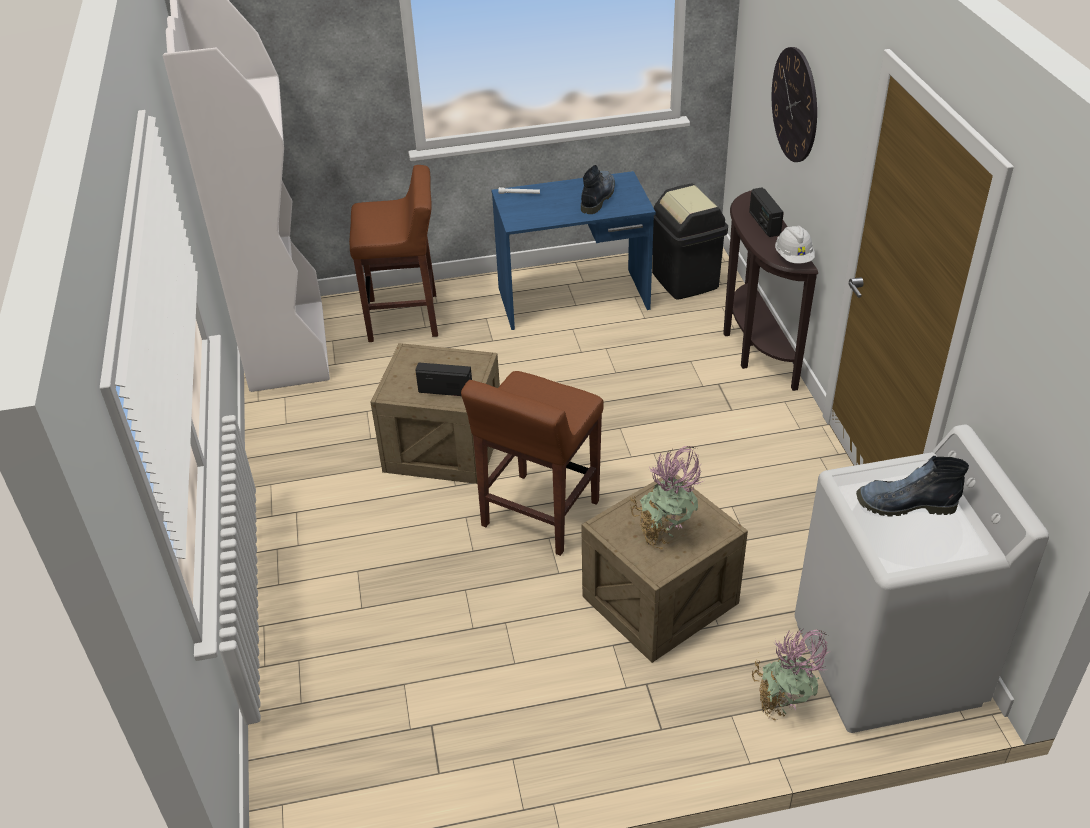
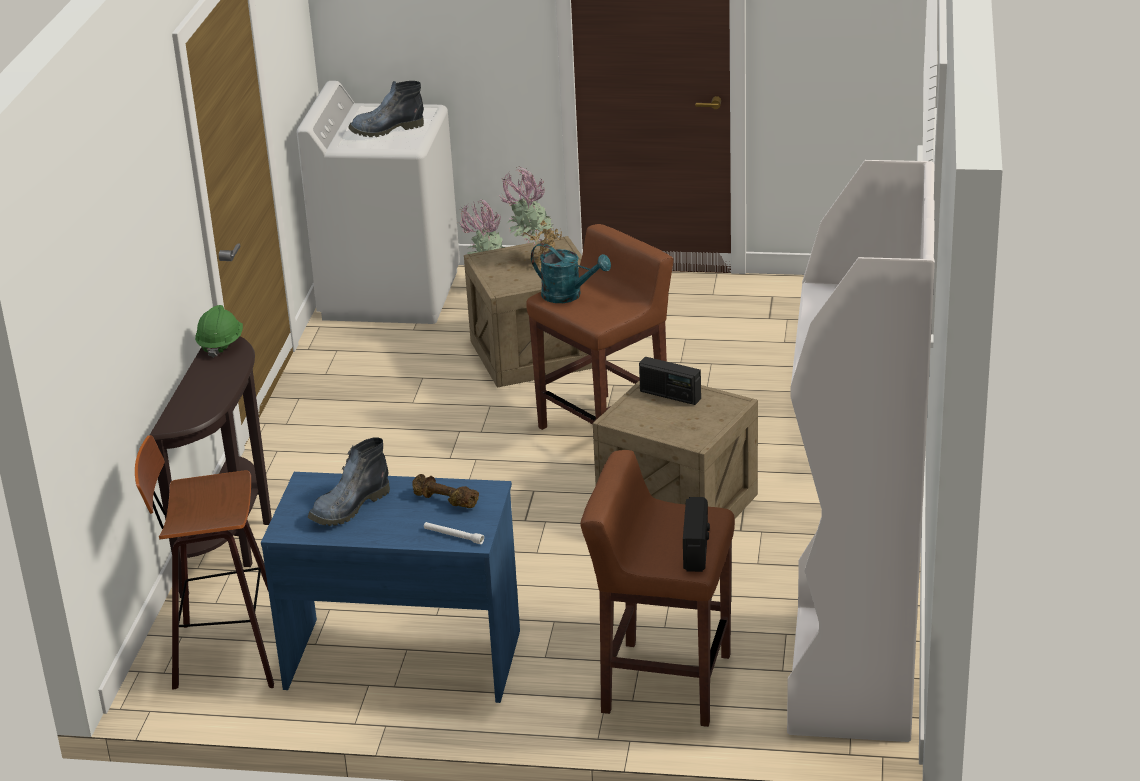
camera: 160 degrees left, 10 degrees down
(540, 211) = (444, 501): none -> brown dumbbell
(563, 404) = (568, 295): none -> turquoise watering can
(685, 280) = (223, 653): black trash can -> stool
(764, 223) = (204, 387): radio -> radio (696, 550)
(793, 257) = (220, 344): white hard hat -> green hard hat
(795, 105) = (133, 273): wall clock -> none
(904, 505) = (385, 130): boot -> boot turned 135 degrees clockwise

